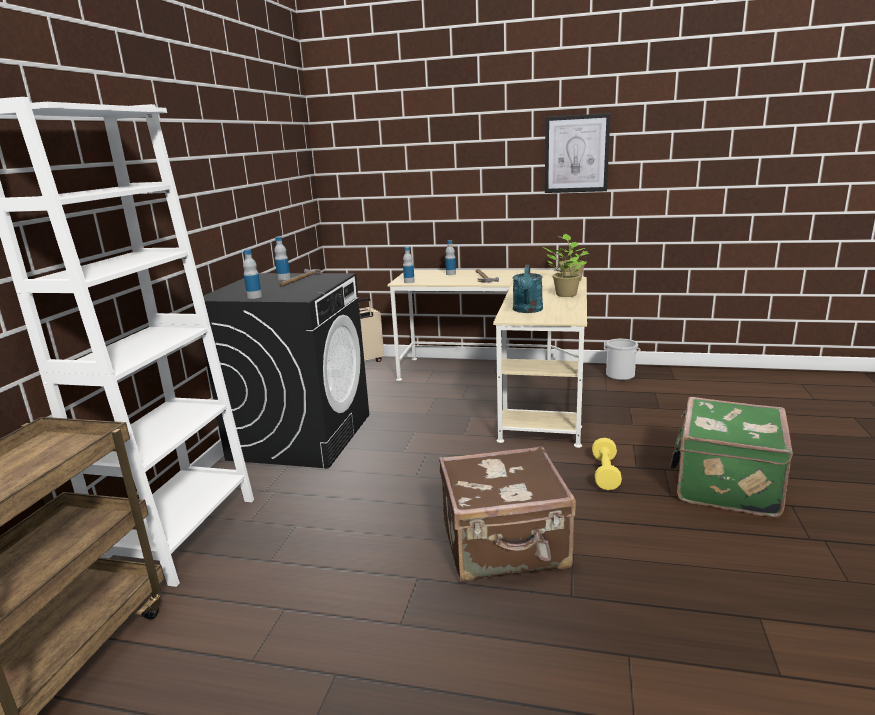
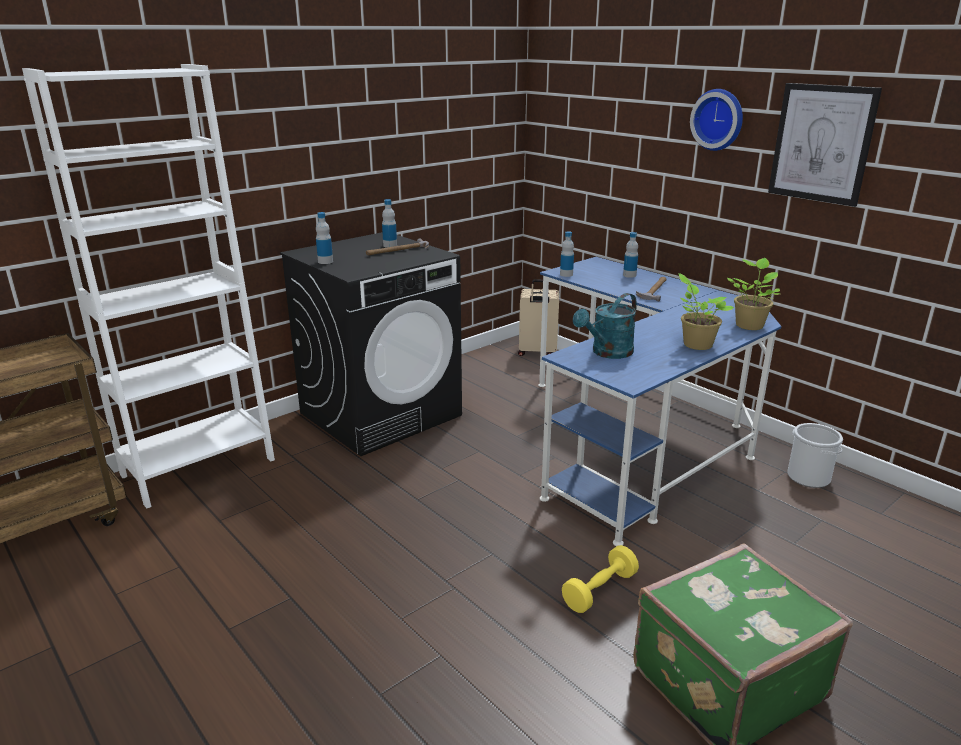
camera: 35 degrees right, 5 degrees up
(497, 148) = (718, 119): none -> wall clock
(505, 547) = (393, 611): brown suitcase -> none
(506, 387) = (640, 437): beige desk -> blue desk

